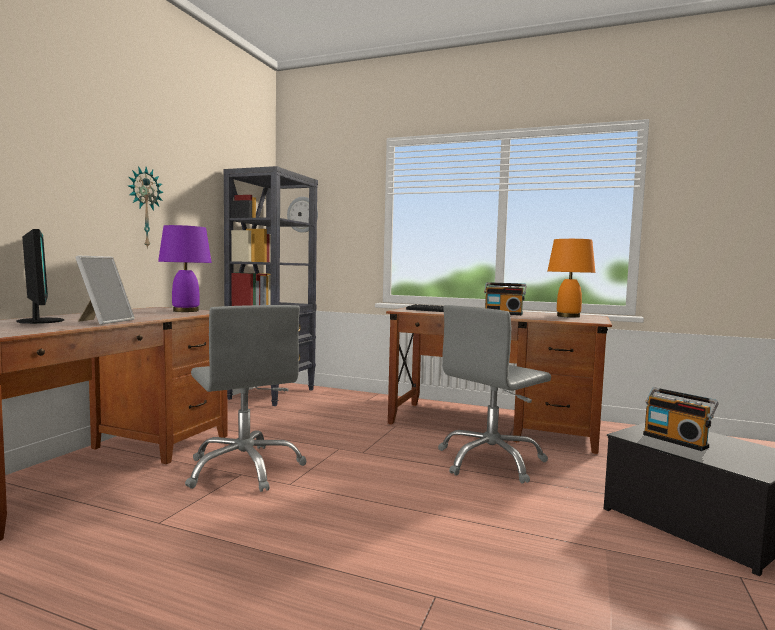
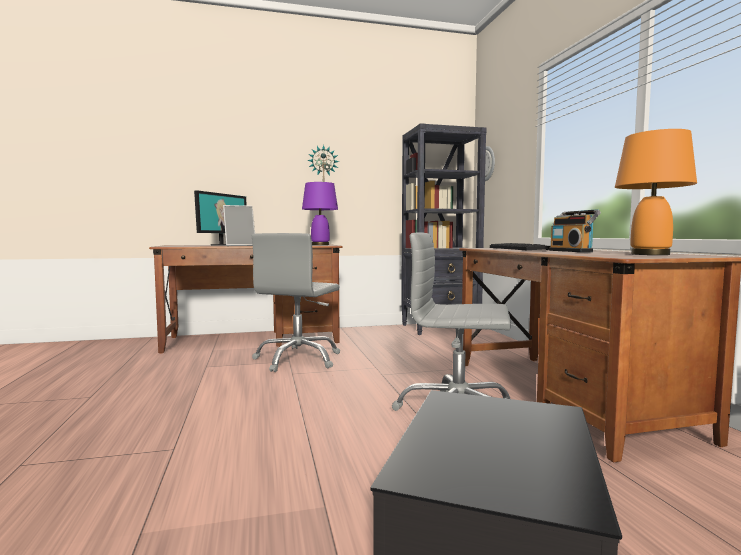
camera: 55 degrees right, 0 degrees up
(676, 440) = (478, 422): radio -> none

